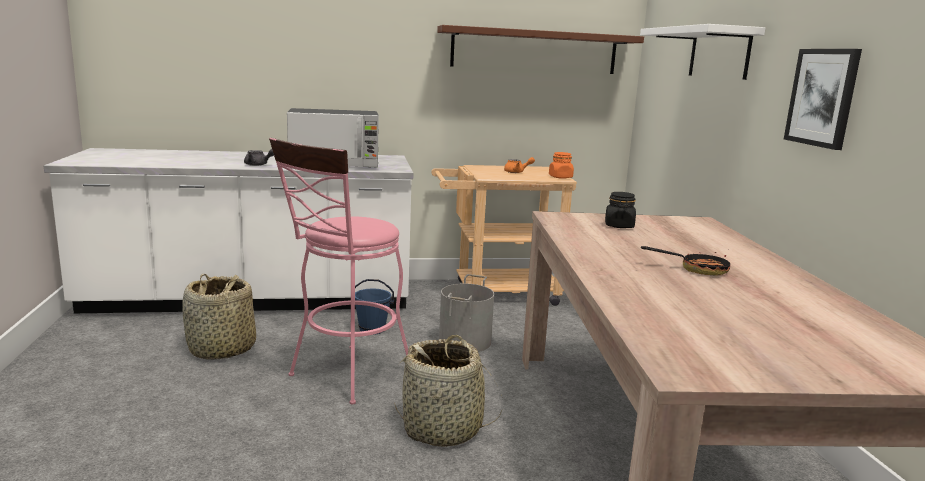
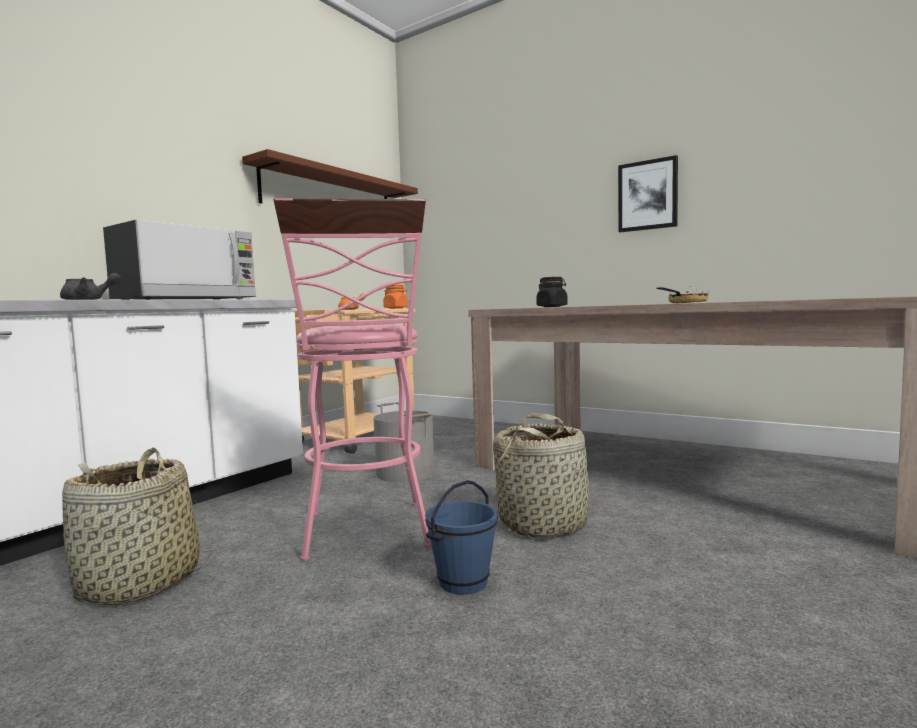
camera: 45 degrees left, 10 degrees down
(372, 329) = (298, 496): blue bucket -> blue bucket (462, 582)
(719, 53) = (517, 187): white shelf -> none

